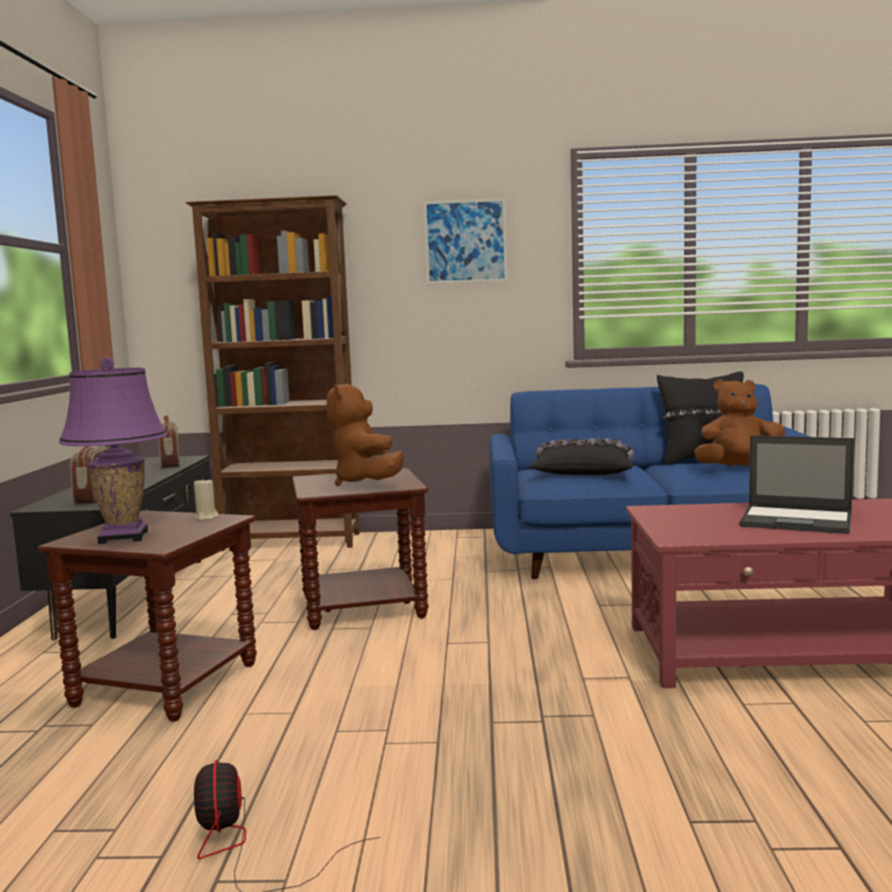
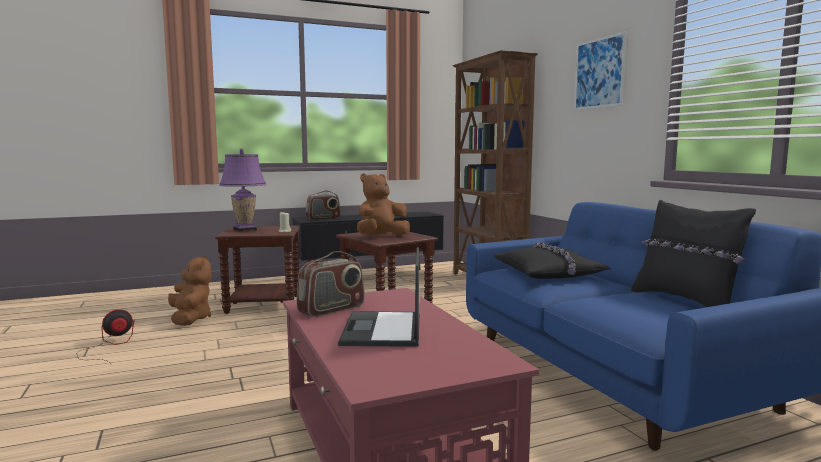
camera: 65 degrees right, 0 degrees up
(170, 464) = (411, 215): radio -> radio (332, 310)
(739, 470) = (638, 311): brown plush toy -> brown plush toy (190, 319)

